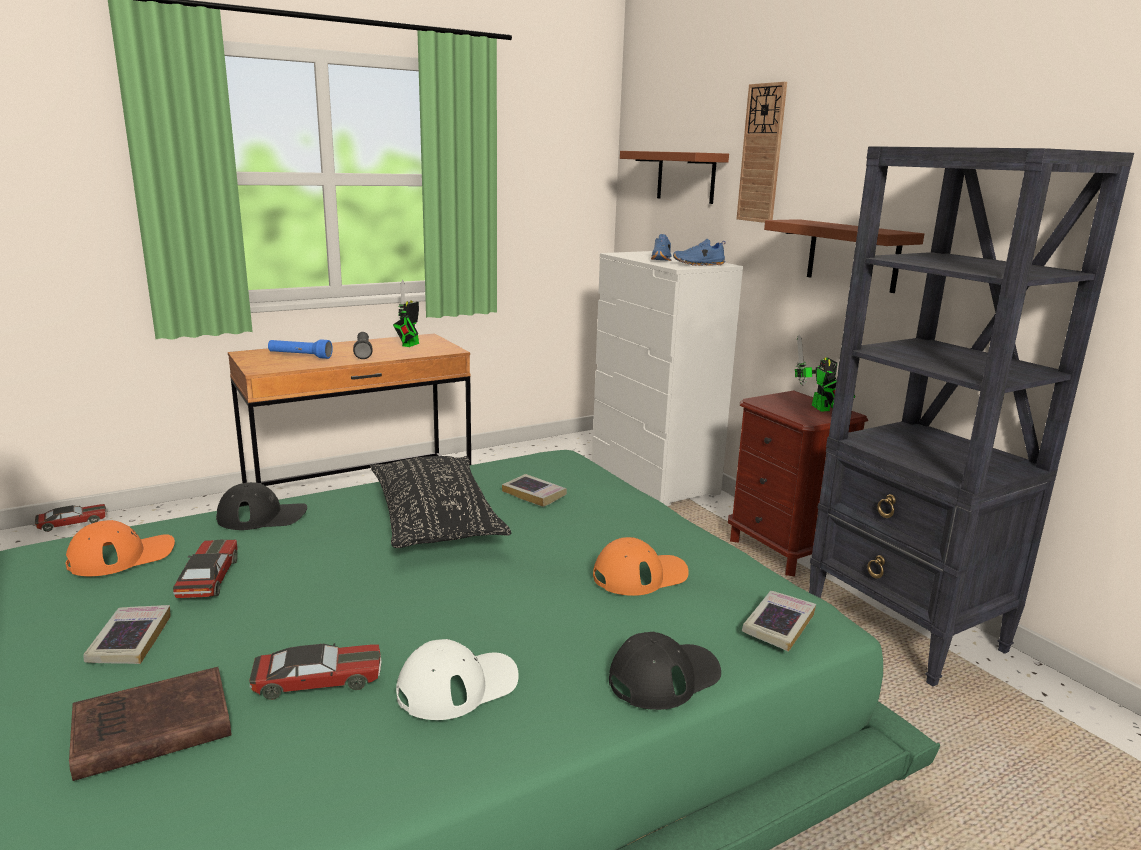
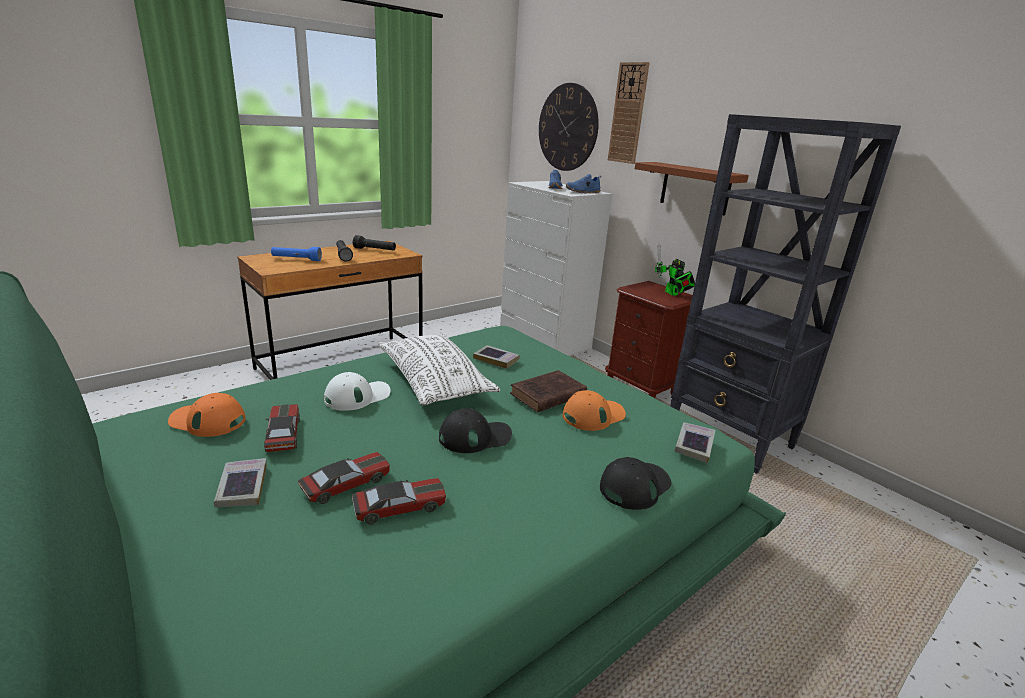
camera: 10 degrees left, 5 degrees up
(73, 522) = (118, 390): toy car -> toy car (346, 484)
(122, 556) = (208, 421): orange cap -> orange cap turned 120 degrees counterclockwise
(148, 731) = (287, 556): brown book -> brown book (546, 395)
(262, 516) = (304, 384): black cap -> black cap (475, 437)
(408, 345) = (375, 250): toy robot -> black flashlight
(435, 520) = (434, 381): black pillow -> white pillow
(458, 686) = (501, 503): white cap -> white cap (357, 396)
(686, 176) = (567, 127): brown shelf -> wall clock

